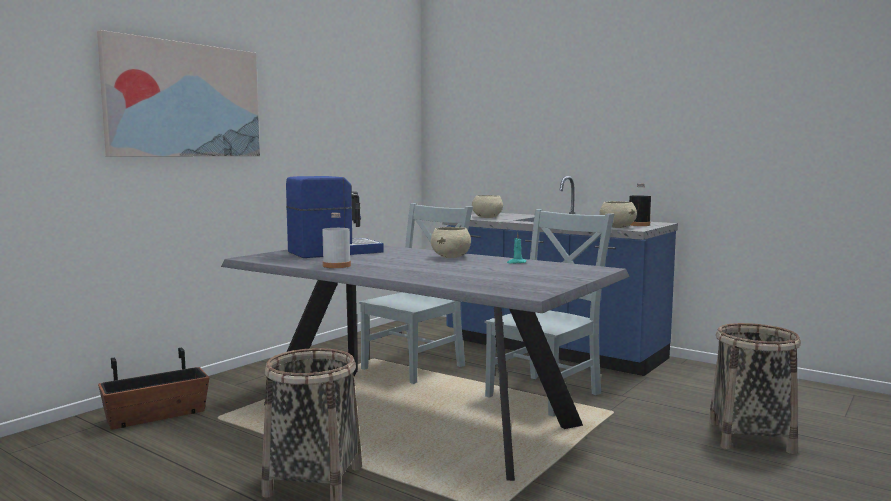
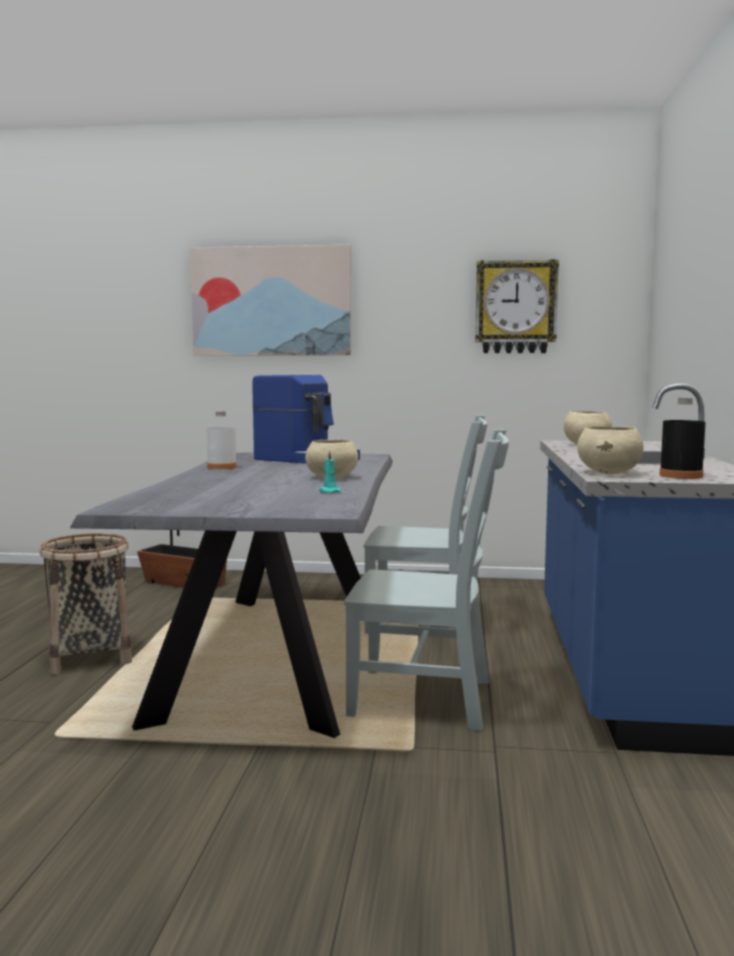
camera: 60 degrees right, 0 degrees up
(359, 119) = (515, 307): none -> wall clock
(751, 437) = (435, 879): basket -> none

